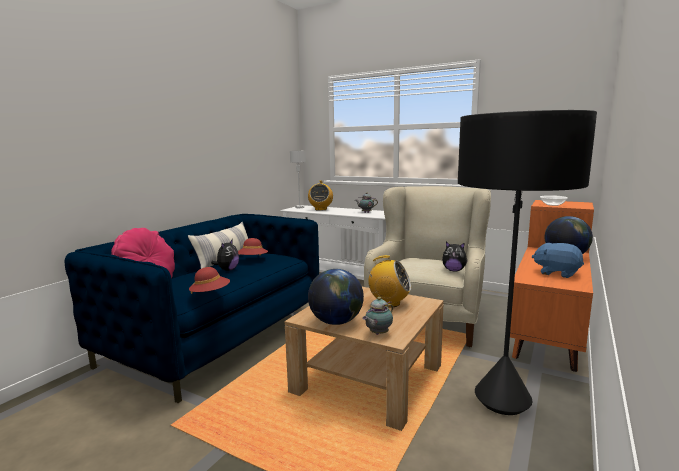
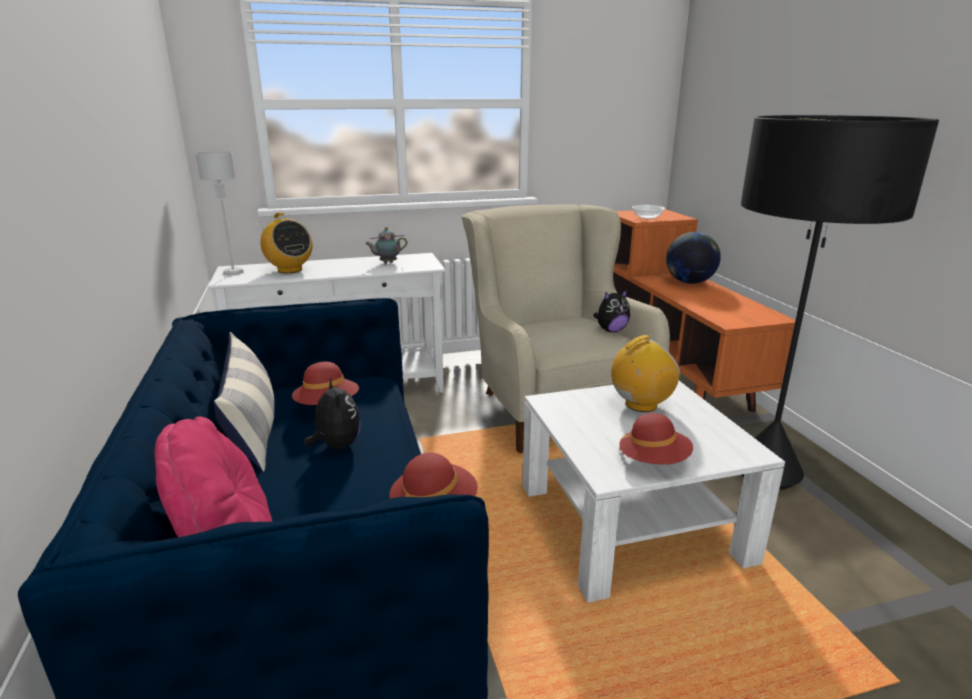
camera: 45 degrees left, 10 degrees up
(336, 322) = (654, 460): globe -> red hat
(368, 378) = (631, 522): brown coffee table -> white coffee table
(377, 334) = (725, 454): teapot -> none
(557, 273) = (728, 305): blue plush toy -> none

